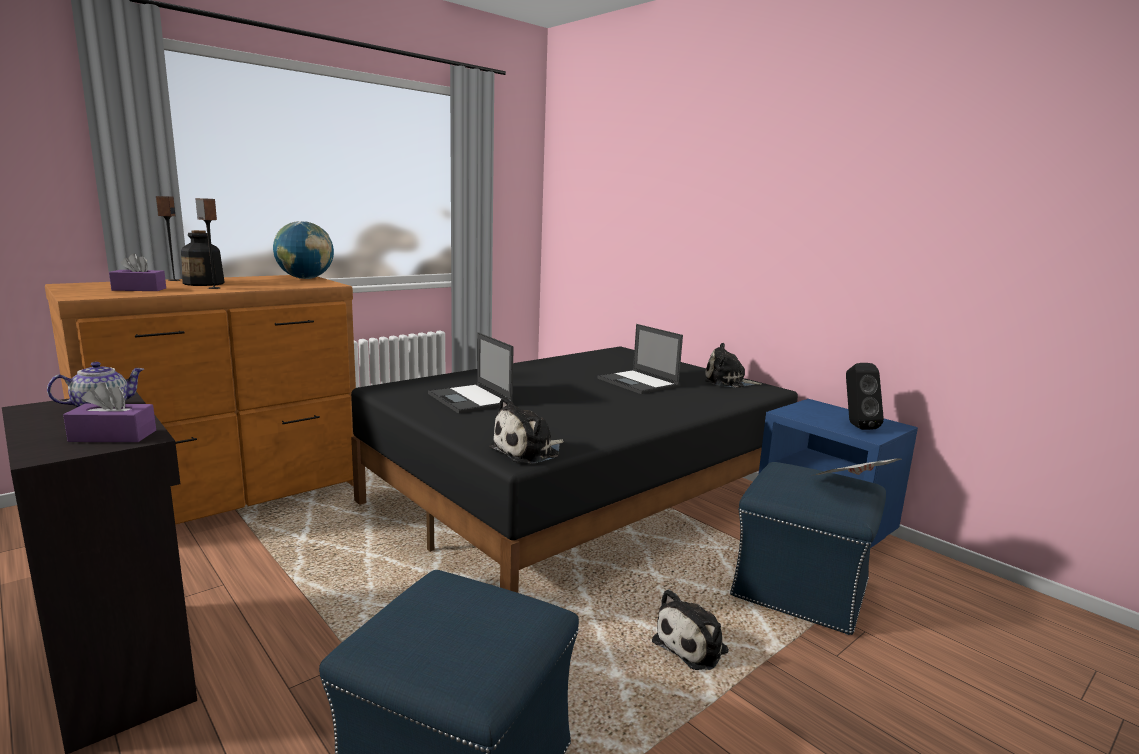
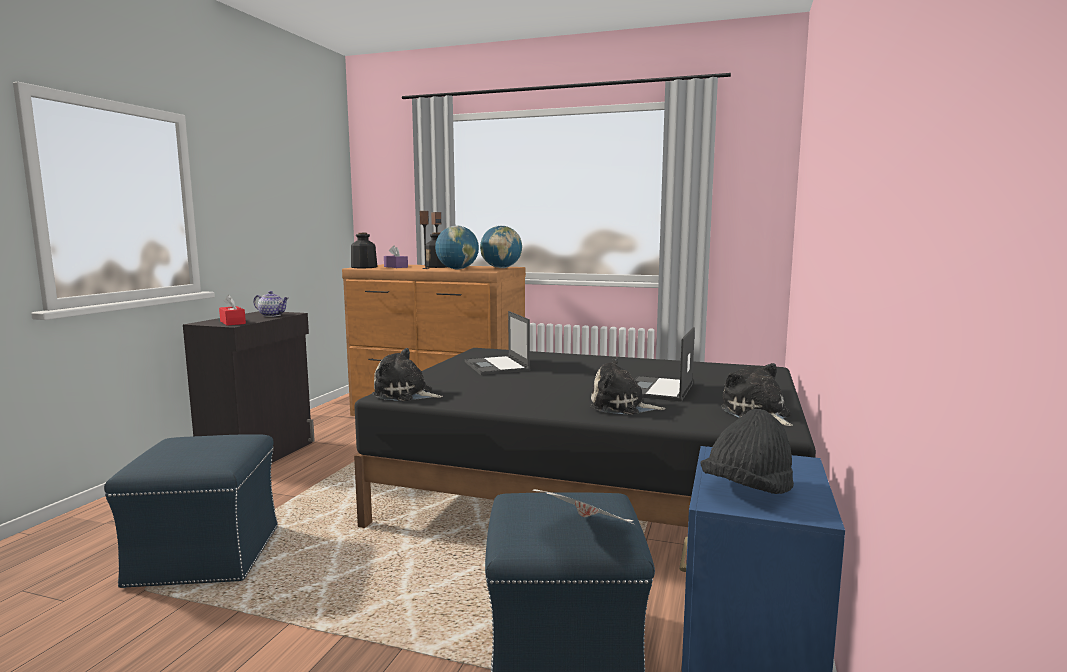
camera: 60 degrees right, 5 degrees down
(89, 295) = (364, 267): none -> bottle
(113, 436) = (232, 322): purple tissue box -> red tissue box
(272, 286) = (457, 269): none -> globe
(470, 399) = (497, 366): laptop -> laptop turned 45 degrees counterclockwise
(694, 645) = (396, 605): plush toy -> plush toy (622, 407)
(856, 426) = (747, 490): black speaker -> black hat

